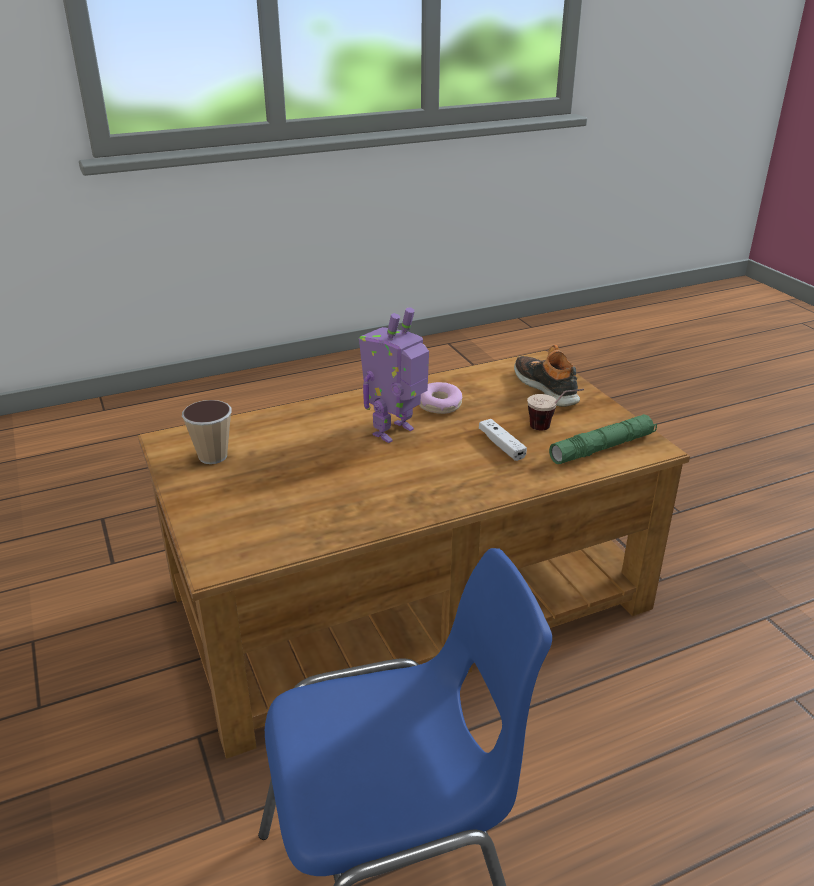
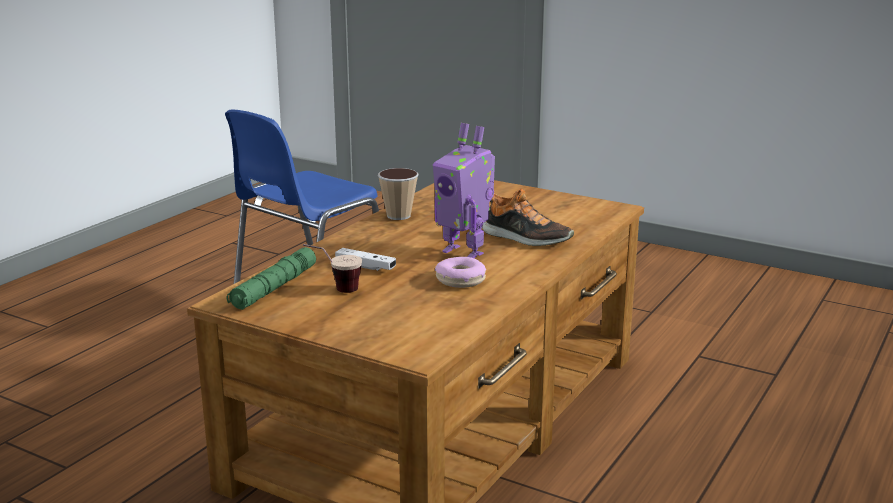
camera: 145 degrees right, 10 degrees down
(213, 456) = (564, 208): cup -> cup (398, 216)
(395, 433) = (464, 252): toy robot -> toy robot turned 120 degrees clockwise
(547, 388) = (375, 325): shoe -> shoe (525, 238)

